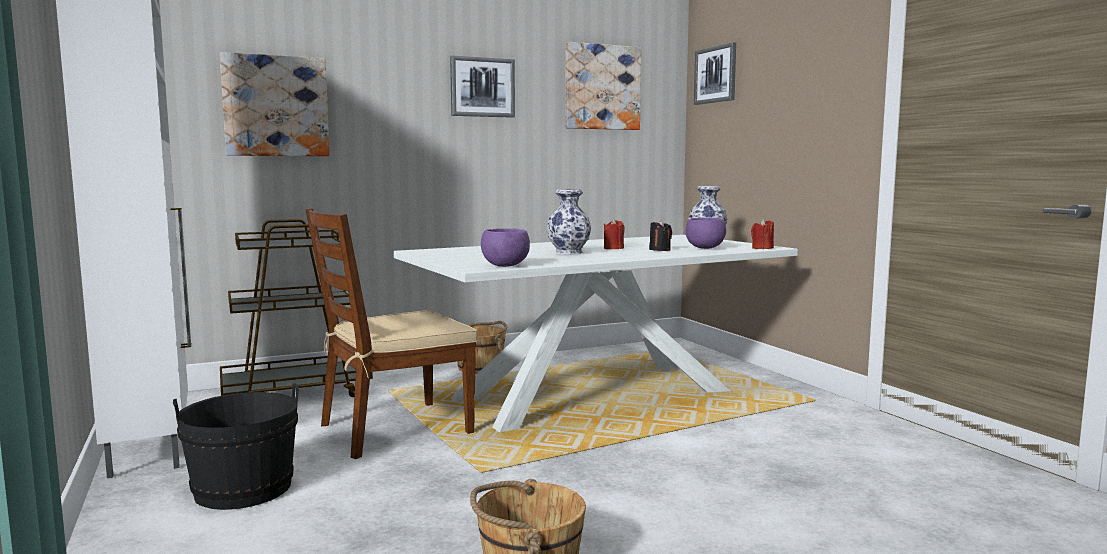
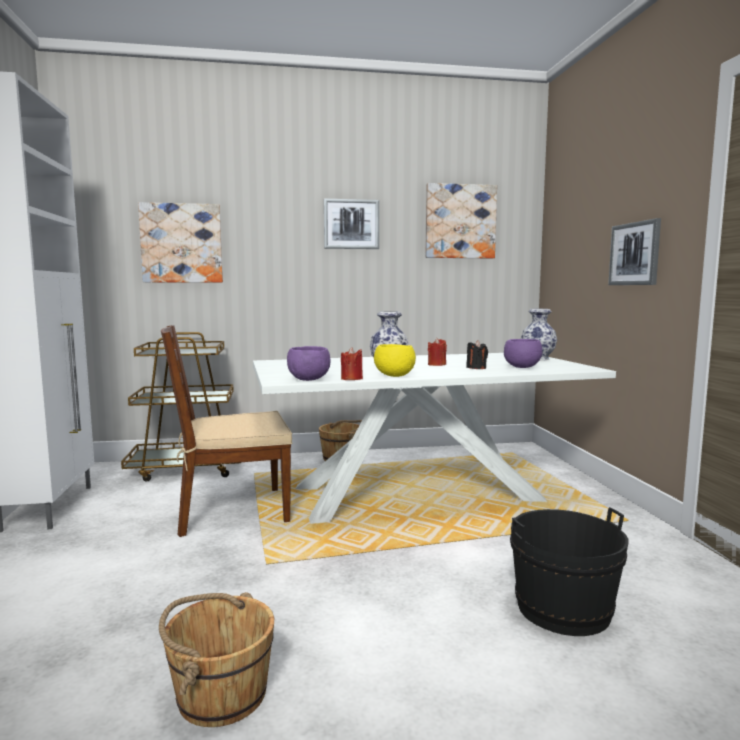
camera: 15 degrees right, 0 degrees up
(243, 489) = (76, 556): black bucket -> black bucket (563, 609)
(590, 259) = (395, 376): none -> yellow bowl
(715, 75) = (564, 207): picture -> picture (635, 254)
(762, 248) = (579, 369): red candle -> red candle (351, 379)

